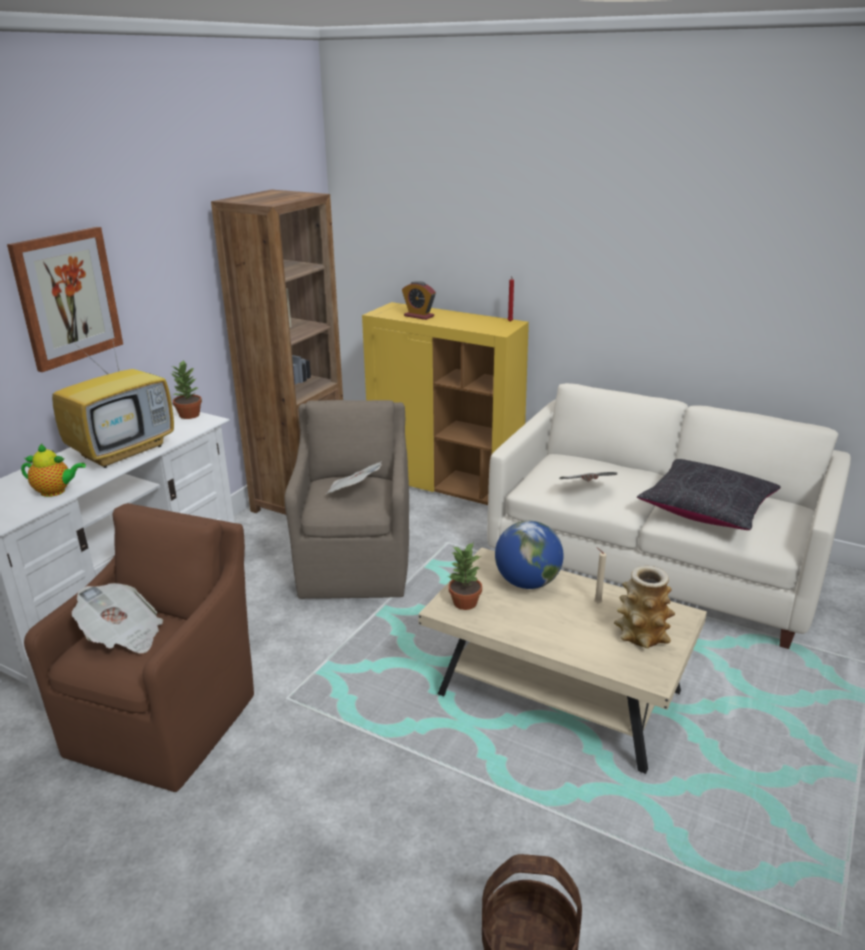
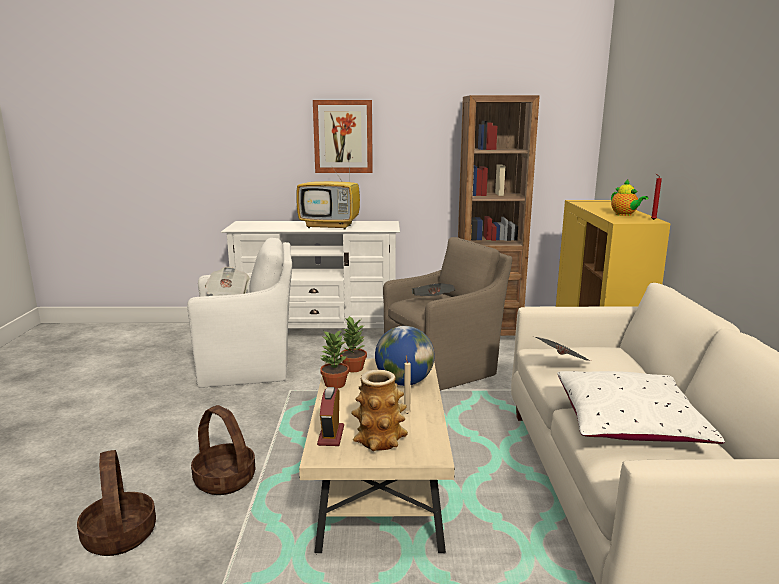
camera: 60 degrees right, 10 degrees down
(55, 491) = (274, 228): teapot -> teapot (625, 215)
(167, 720) = (249, 368): brown armchair -> white armchair
(189, 415) = (390, 225): potted plant -> potted plant (334, 384)
(419, 316) = (597, 206): alarm clock -> alarm clock (331, 435)
(466, 815) = (225, 480): none -> basket
(706, 509) = (628, 424): black pillow -> white pillow

